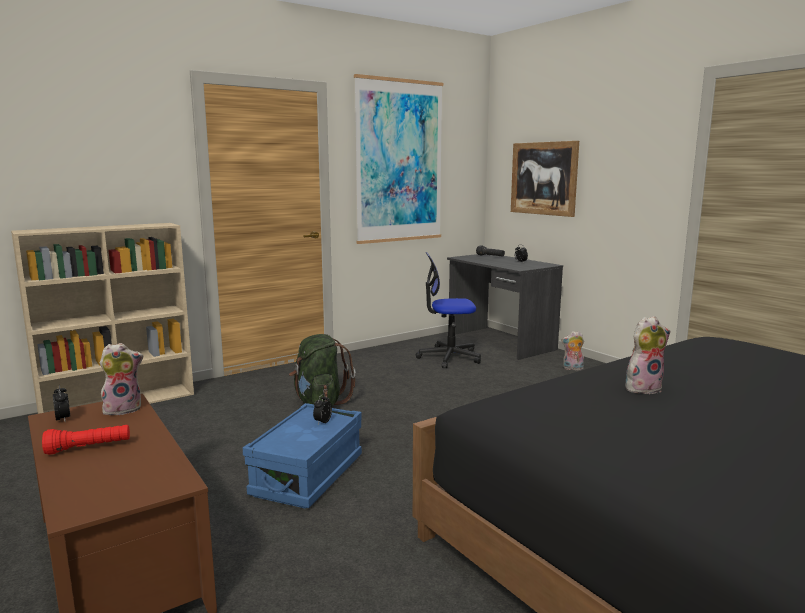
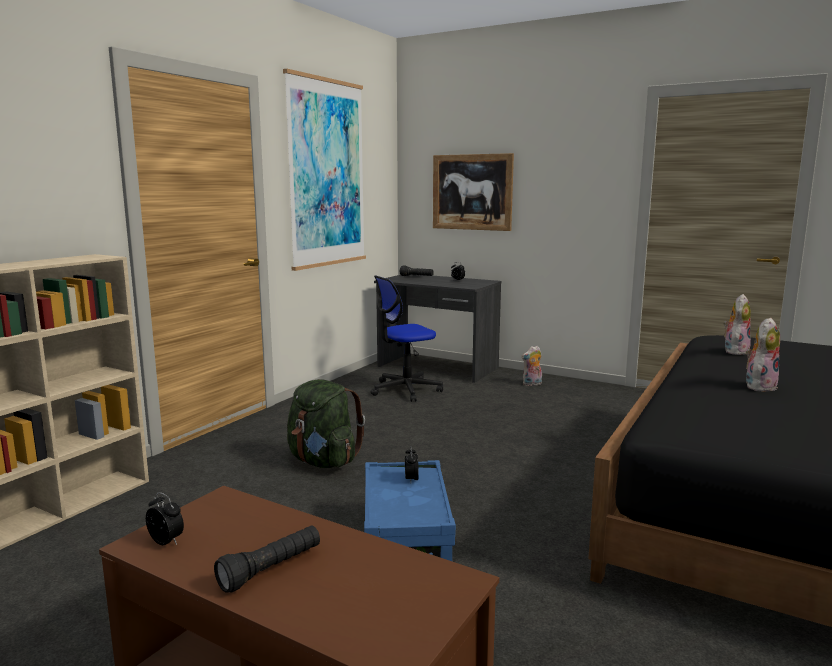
camera: 25 degrees left, 0 degrees up
(89, 448) = (271, 569): red flashlight -> black flashlight
(123, 409) = (232, 509): plush toy -> plush toy (734, 351)

